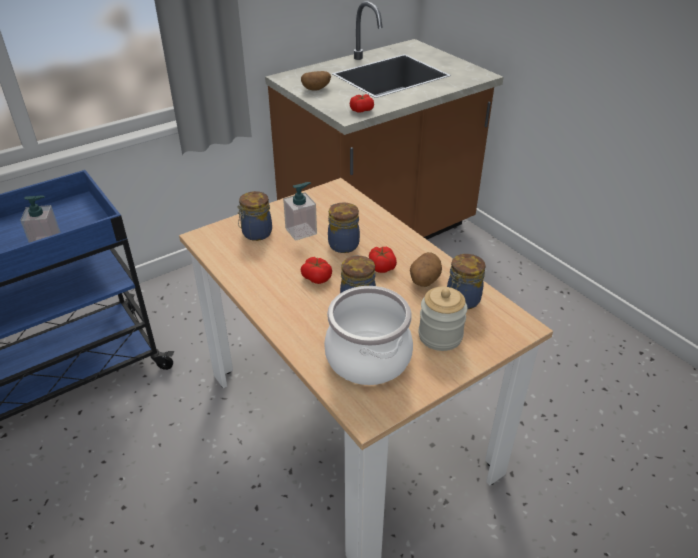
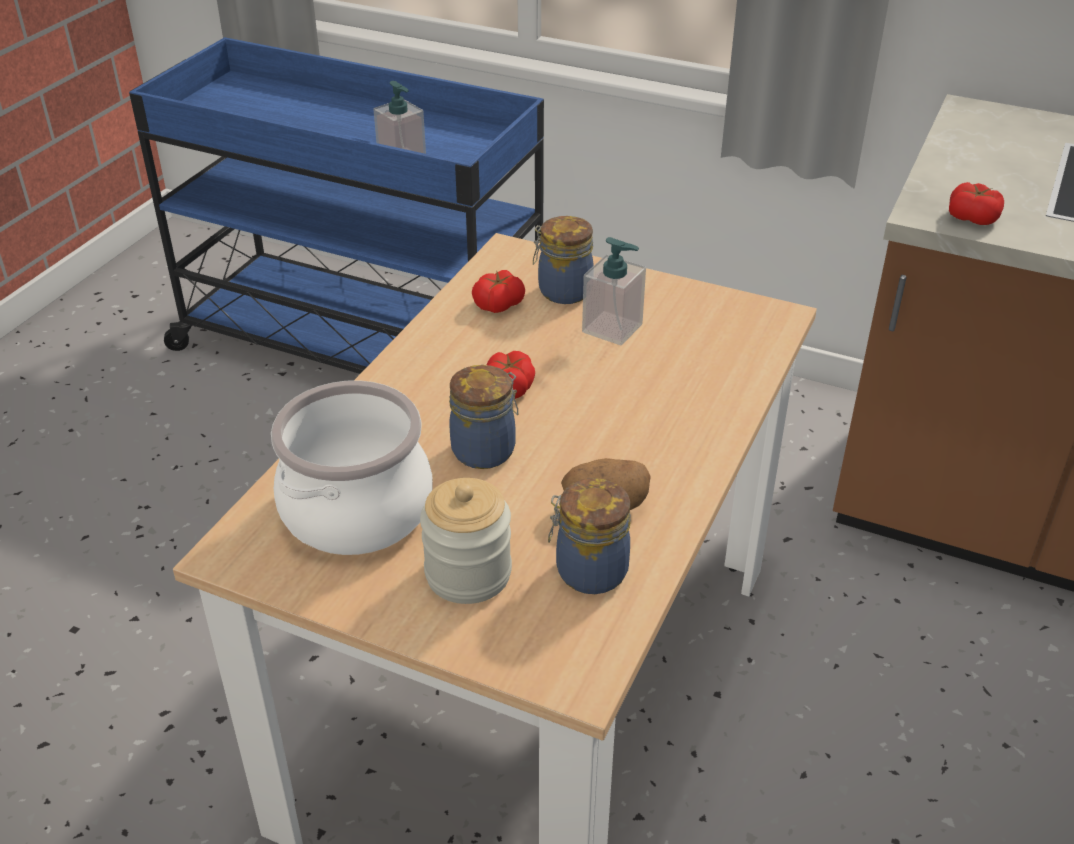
camera: 60 degrees right, 0 degrees up
(316, 89) = (978, 150): potato -> none
(342, 244) = (620, 381): jar -> none
(381, 266) = (600, 443): tomato -> tomato (498, 304)

